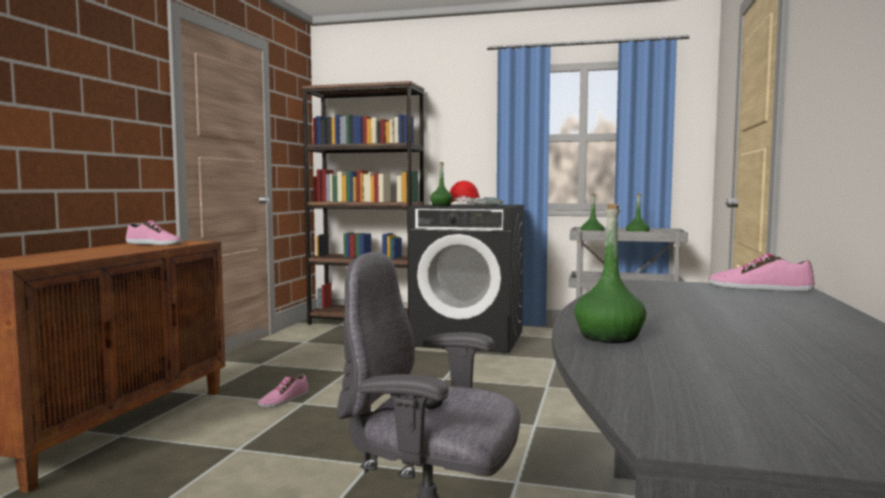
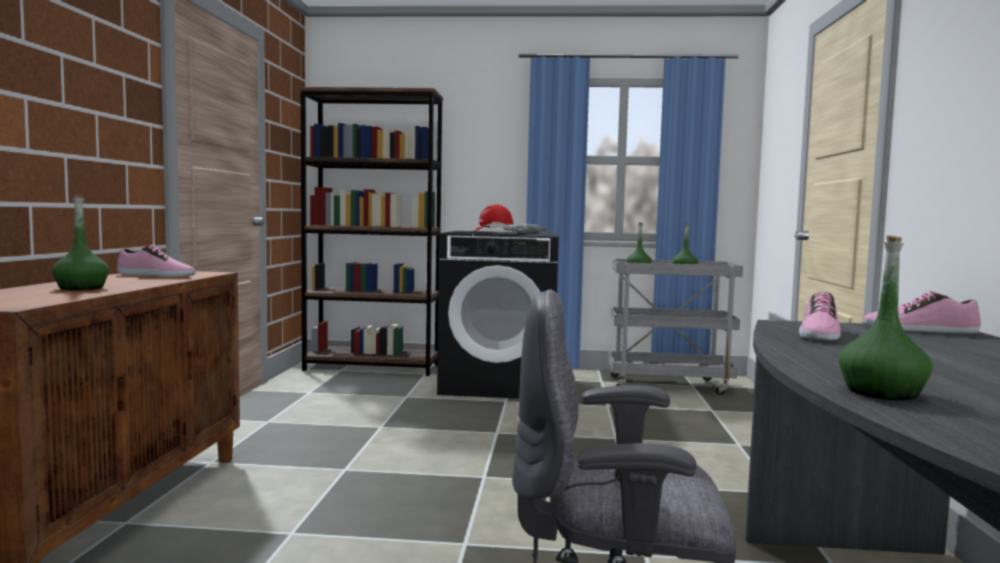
camera: 10 degrees left, 0 degrees up
(284, 400) = (319, 466): shoe -> shoe (817, 333)
(441, 206) = (474, 232): green bottle -> green bottle (81, 288)

